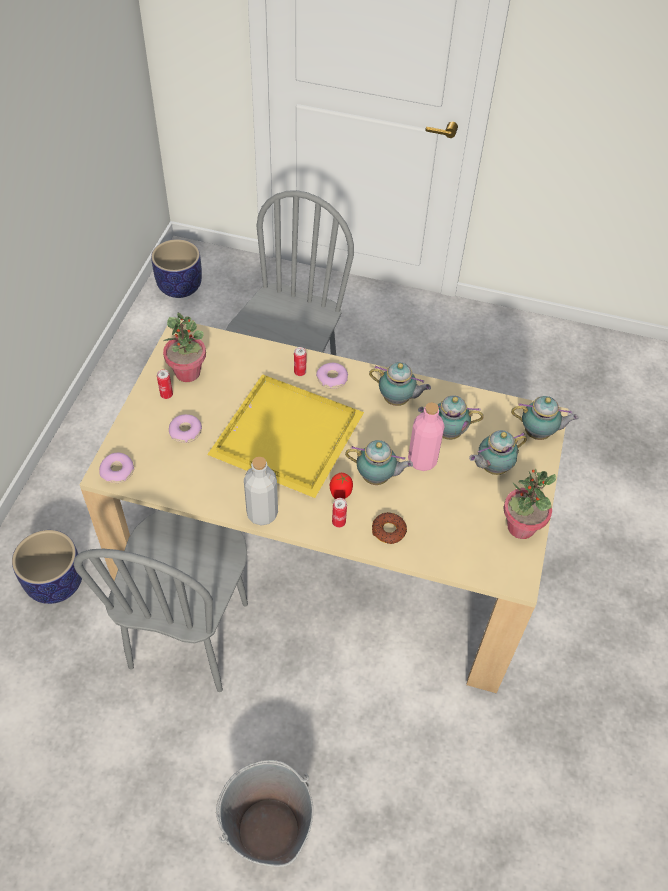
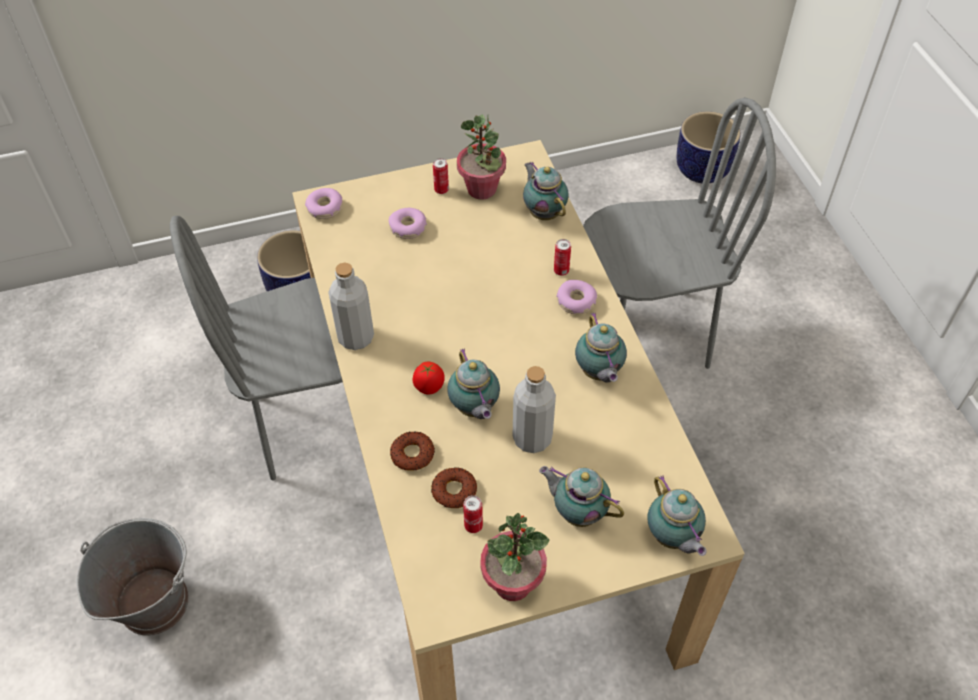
camera: 60 degrees right, 0 degrees up
(286, 434) = (470, 303): yellow tray -> none
(338, 522) = (391, 405): can -> can (473, 526)
(422, 460) = (532, 438): pink bottle -> grey bottle
(433, 522) = (454, 491): none -> donut
(446, 432) = (592, 441): teapot -> teapot (544, 212)

